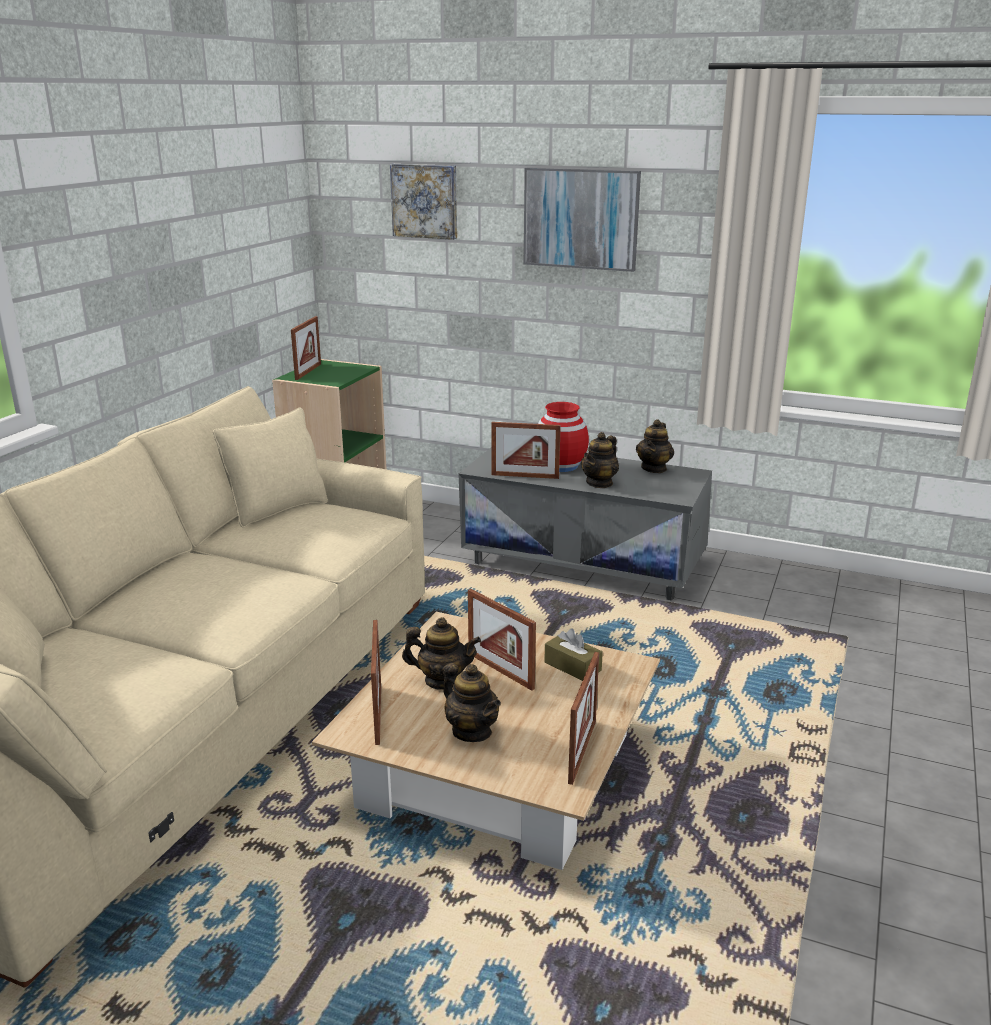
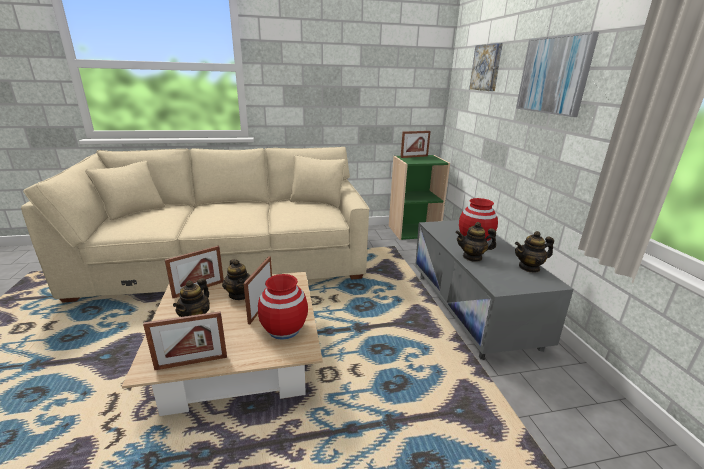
camera: 55 degrees right, 0 degrees up
(525, 476) = (443, 236): picture frame -> none
(572, 666) = (284, 329): brown tissue box -> red vase

